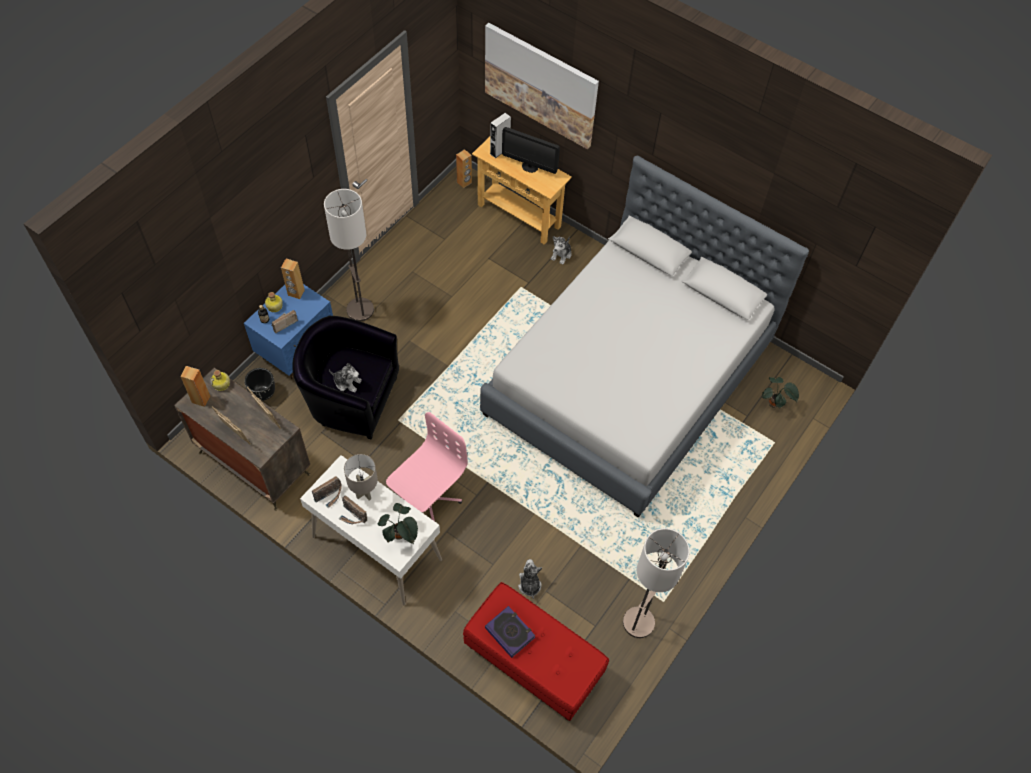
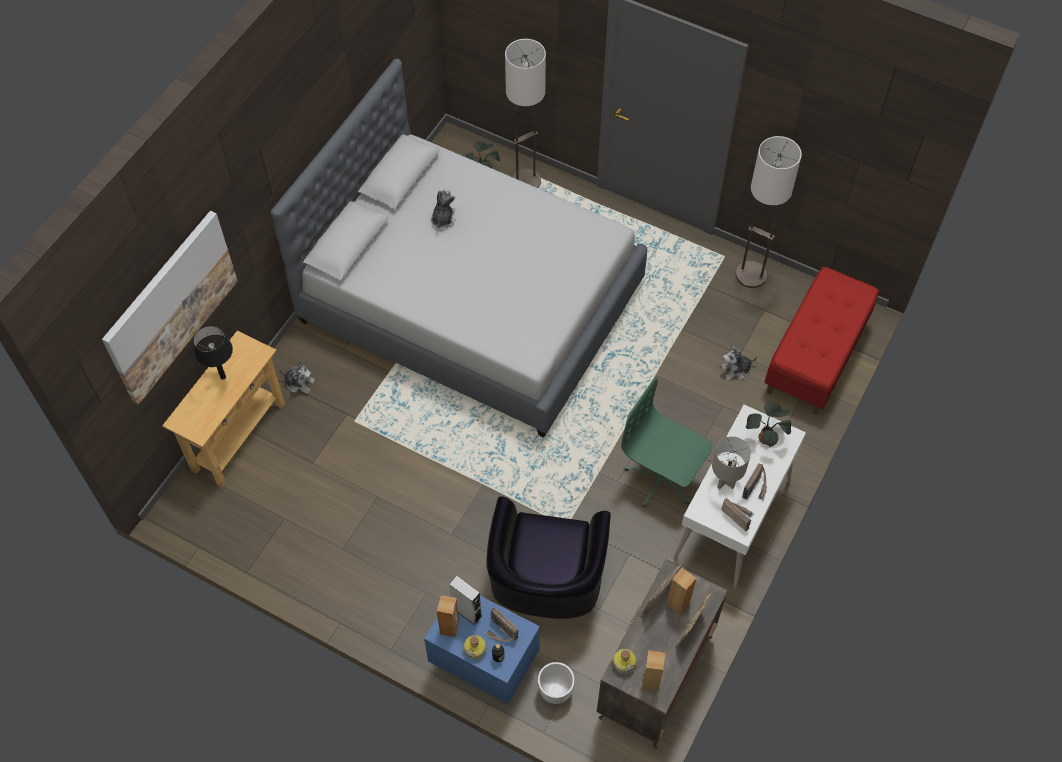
camera: 95 degrees left, 0 degrees up
(263, 393) = (555, 690): black planter -> white planter
(347, 382) = (561, 553): plush toy -> plush toy (443, 219)
(360, 310) = (410, 599): floor lamp -> floor lamp (526, 181)
(427, 499) = (662, 478): pink office chair -> green office chair
(464, 182) = (183, 509): brown speaker -> brown speaker (678, 603)
(500, 150) = (196, 414): grey speaker -> grey speaker (466, 612)
(510, 632) = (822, 346): book -> none
(530, 166) = (223, 376): monitor -> black table lamp

